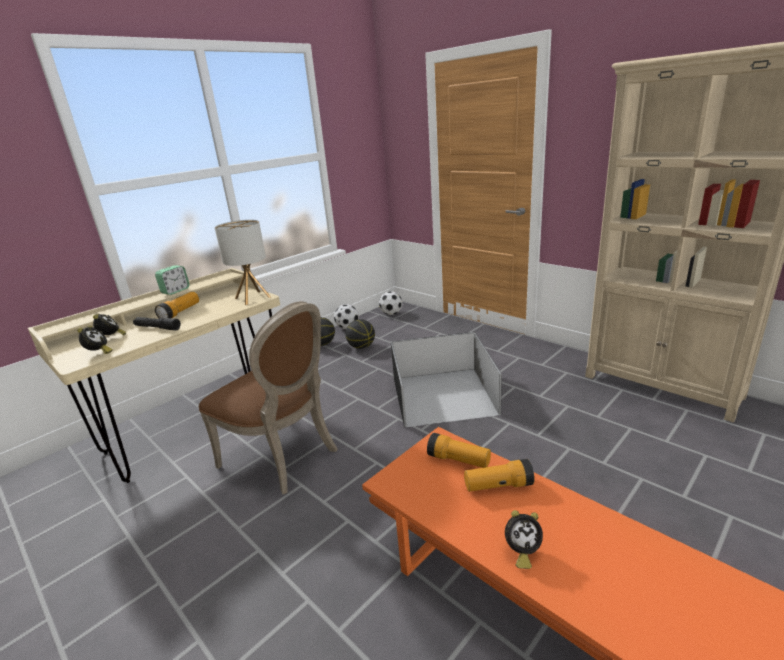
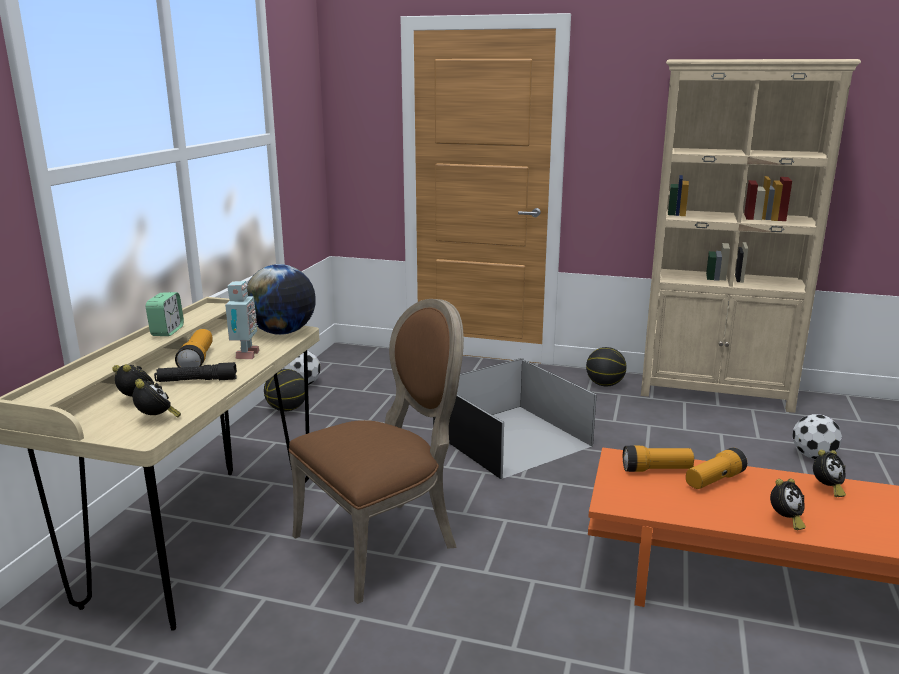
camera: 30 degrees left, 5 degrees down
(207, 313) = (244, 355): none -> toy robot
(253, 298) = (282, 332): table lamp -> globe
(284, 457) = (383, 542): brown chair -> brown chair turned 45 degrees counterclockwise
(361, 347) = (350, 404): basketball -> basketball (604, 384)
(391, 313) = (348, 360): football -> football (813, 456)
(606, 530) = (826, 489): none -> alarm clock

